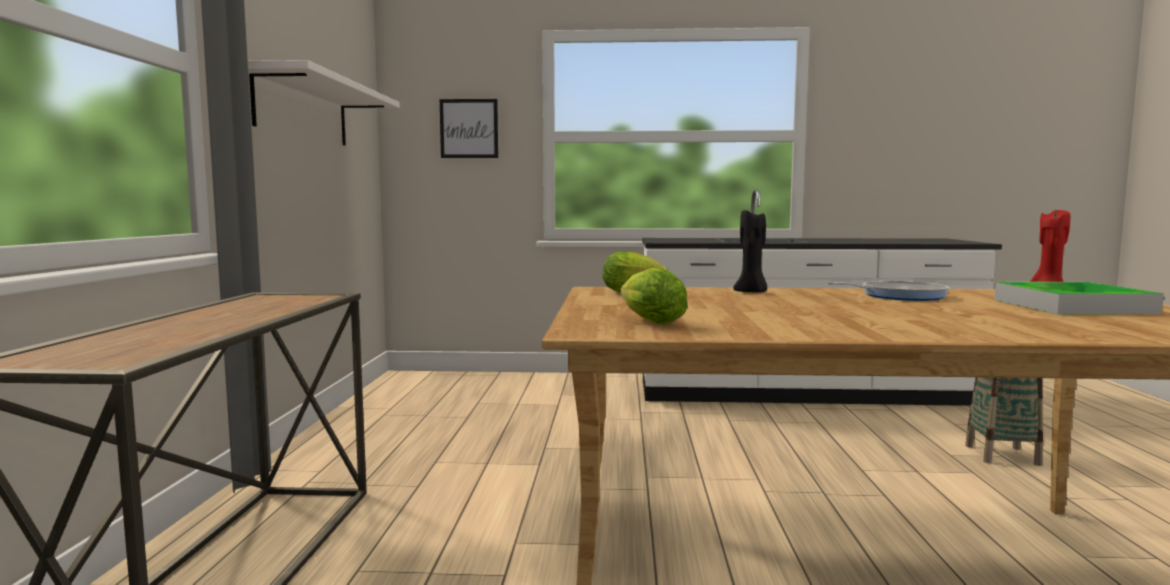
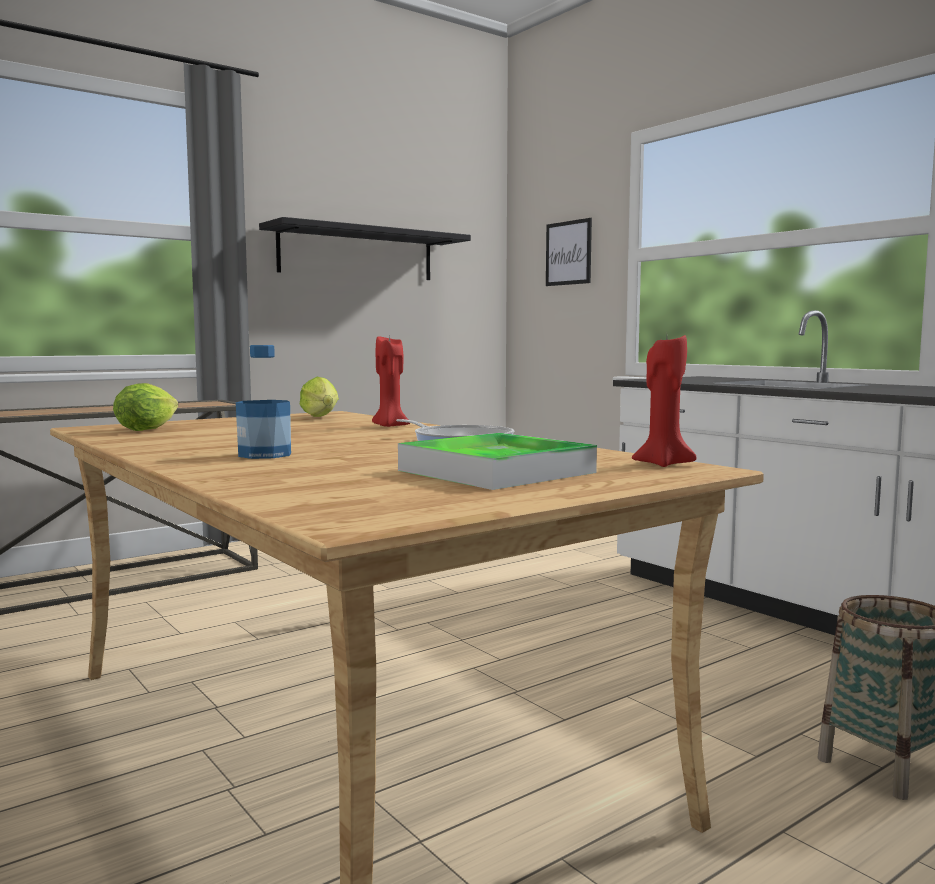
camera: 50 degrees right, 0 degrees up
(303, 111) = (357, 254): white shelf -> black shelf
(751, 292) = (389, 426): black candle -> red candle
(932, 320) = (265, 455): none -> bottle

